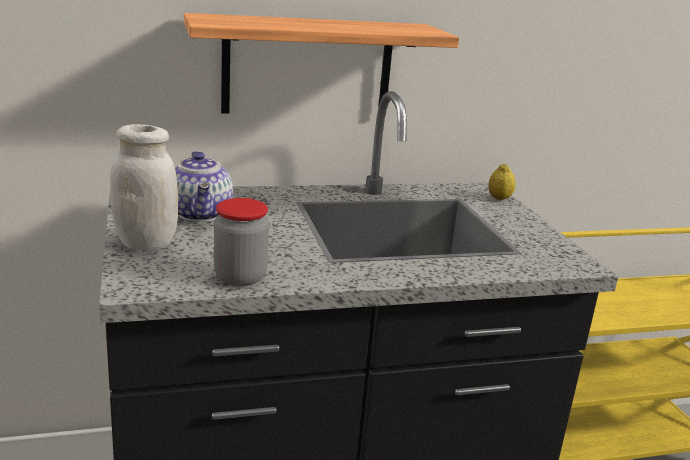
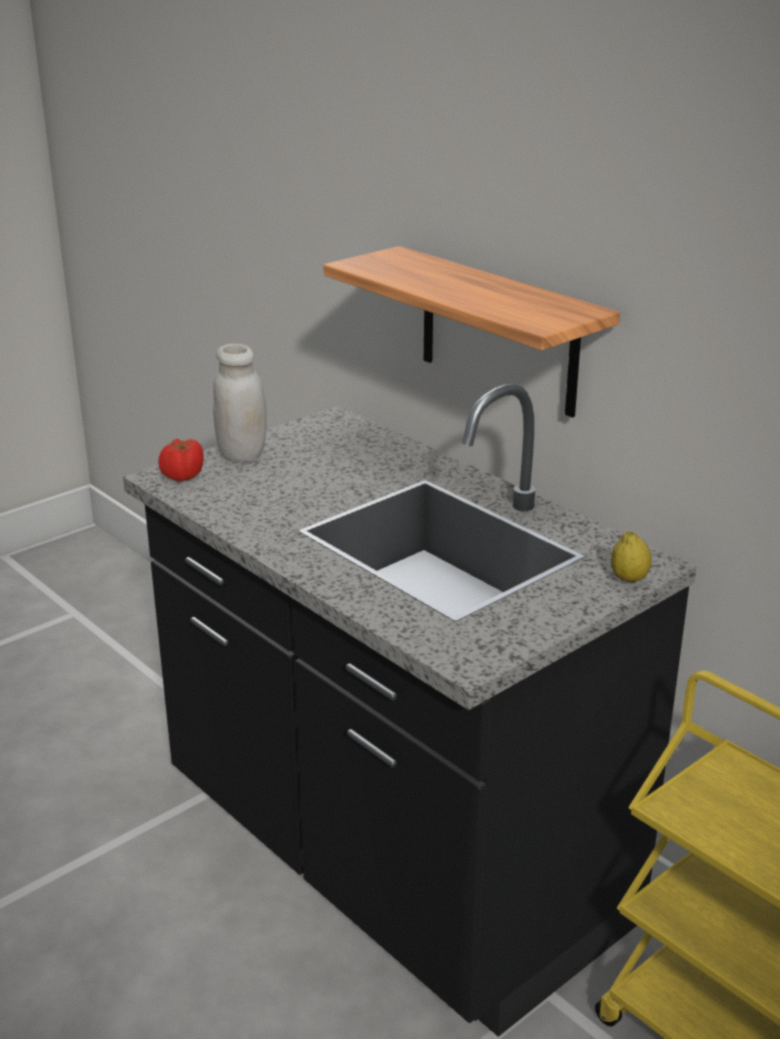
camera: 65 degrees right, 5 degrees up
(150, 278) = (182, 476): none -> tomato
(201, 214) = (332, 453): teapot -> none
(240, 277) = (222, 505): jar -> none

